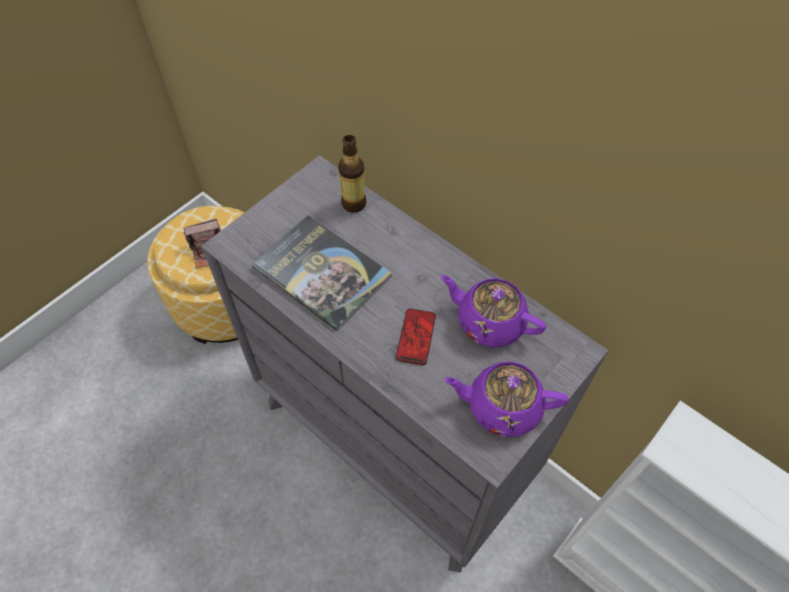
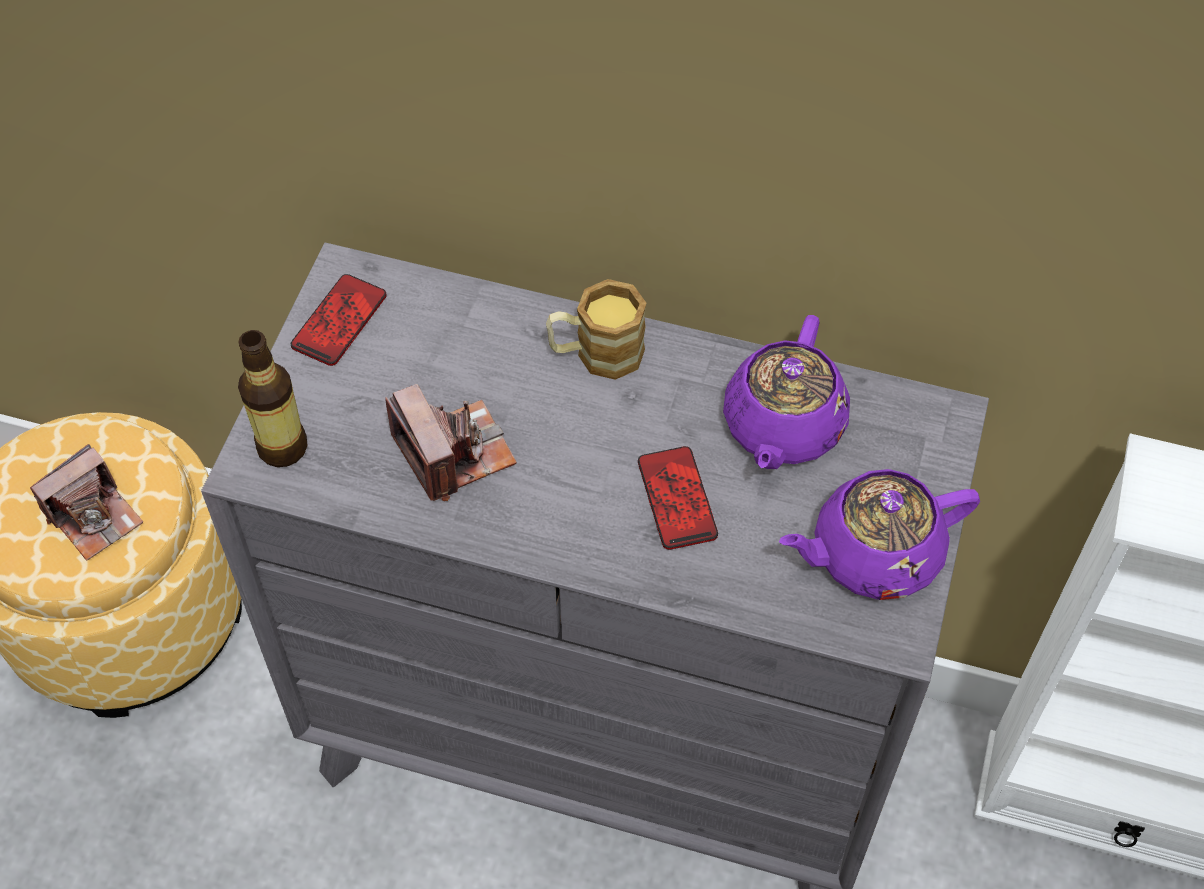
camera: 25 degrees left, 0 degrees up
(305, 192) = (339, 321): none -> phone
(322, 272) = (454, 452): book -> camera
(354, 204) = (441, 309): bottle -> bottle (282, 447)
(415, 251) = (596, 353): none -> mug
(489, 322) = (782, 426): purple teapot -> purple teapot turned 75 degrees counterclockwise

